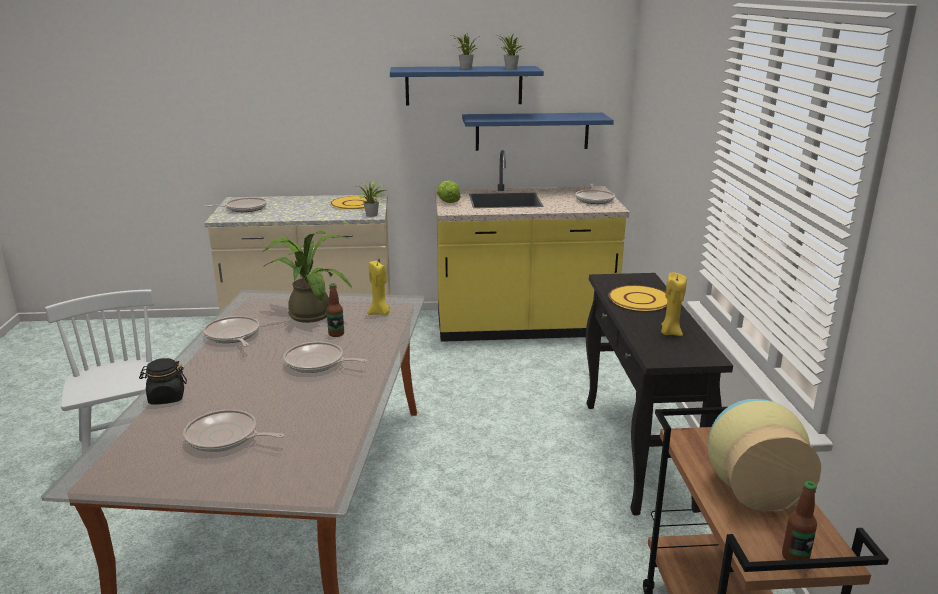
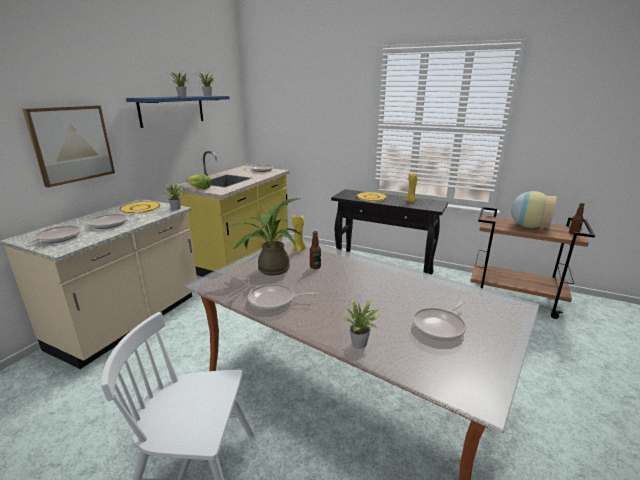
camera: 60 degrees left, 0 degrees up
(166, 397) = (361, 344): black jar -> potted plant
(313, 116) = (72, 144): none -> picture
(317, 363) = (353, 279): frying pan -> frying pan (111, 223)
(532, 131) = (209, 138): blue shelf -> none

